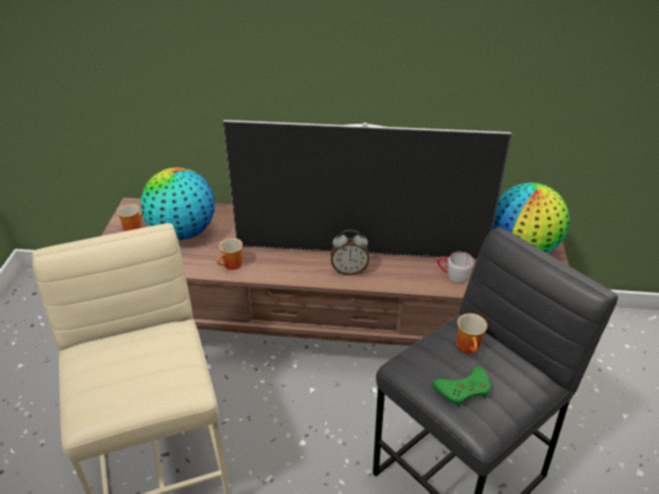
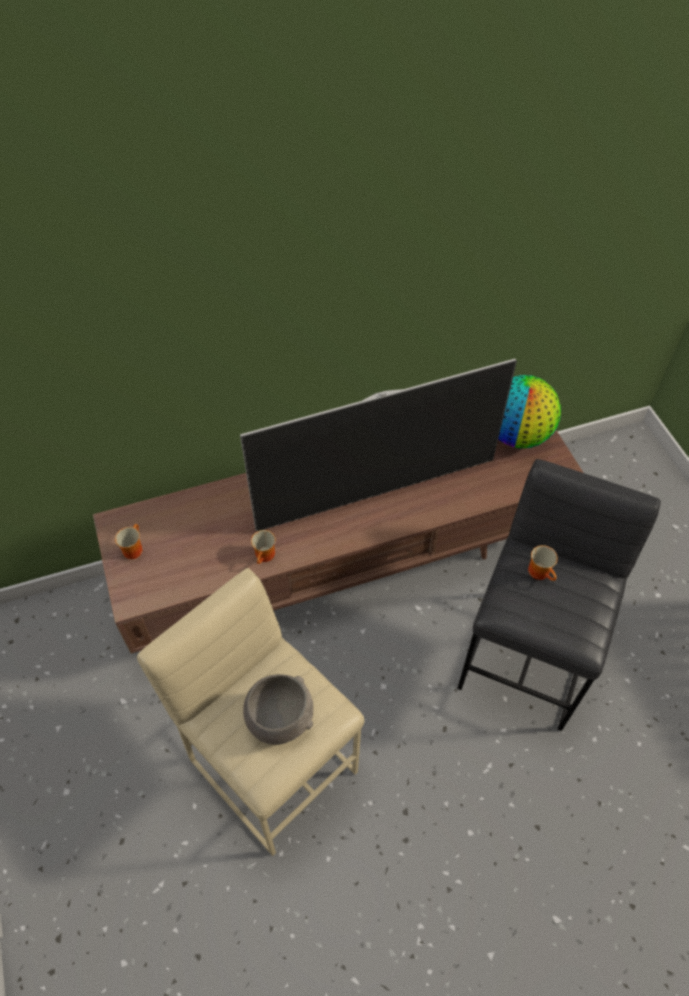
camera: 25 degrees left, 15 degrees up
(137, 371) = (280, 718): none -> grey bowl
(182, 232) = (189, 535): globe -> none
(349, 270) = (379, 518): alarm clock -> none
(452, 275) = (472, 488): grey mug -> none
(463, 389) = (557, 616): green game controller -> none

